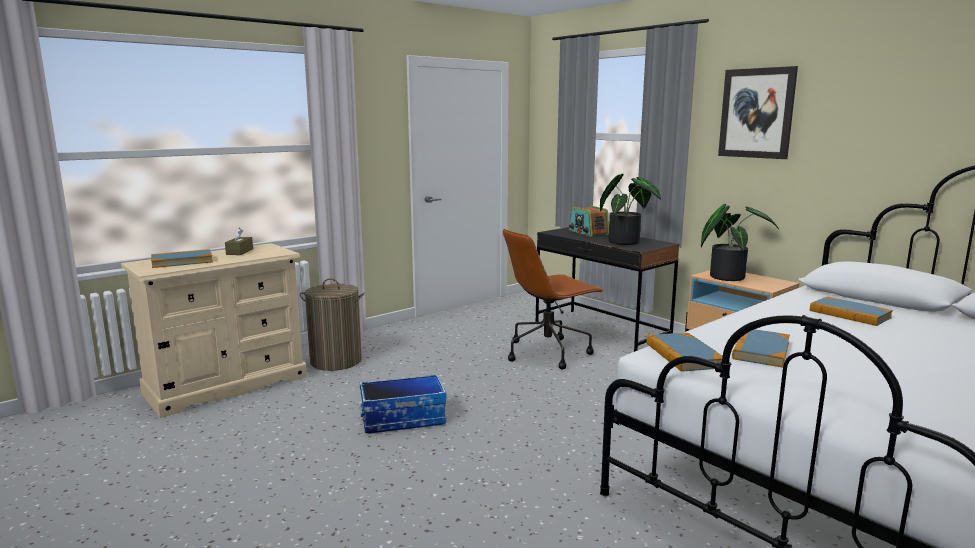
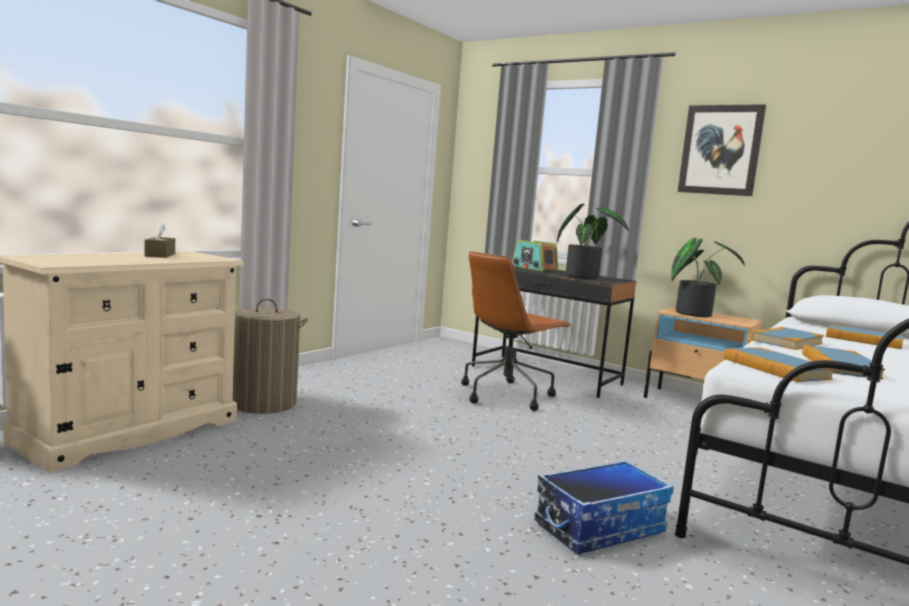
camera: 15 degrees left, 5 degrees down
(182, 261) = (89, 258): book -> book (786, 342)
(403, 419) = (390, 464): storage box -> storage box (599, 527)

